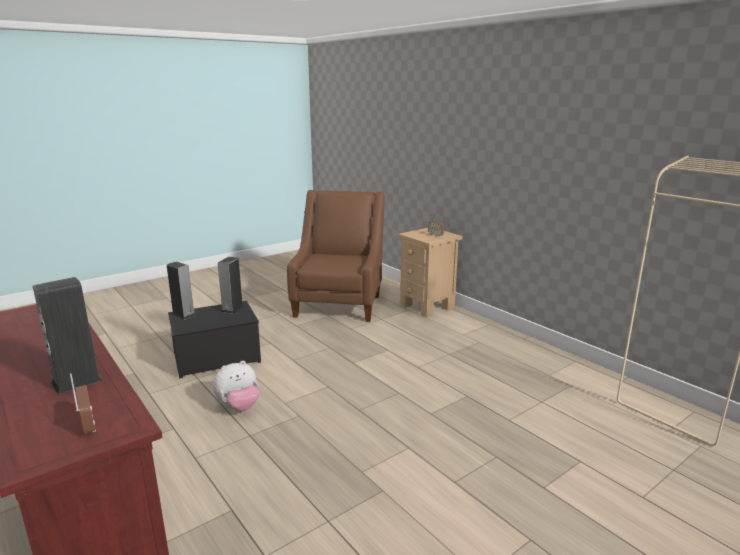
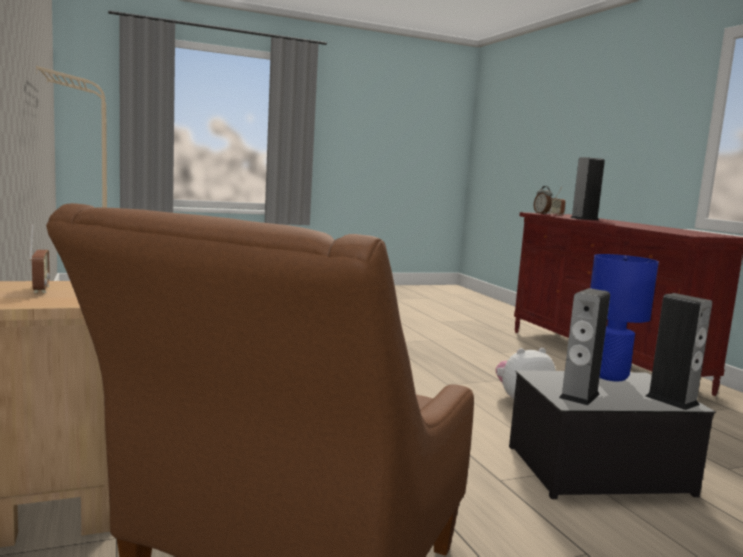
camera: 165 degrees left, 10 degrees down
(123, 416) = (542, 214): none -> alarm clock
(204, 324) = (610, 378): none -> blue table lamp

